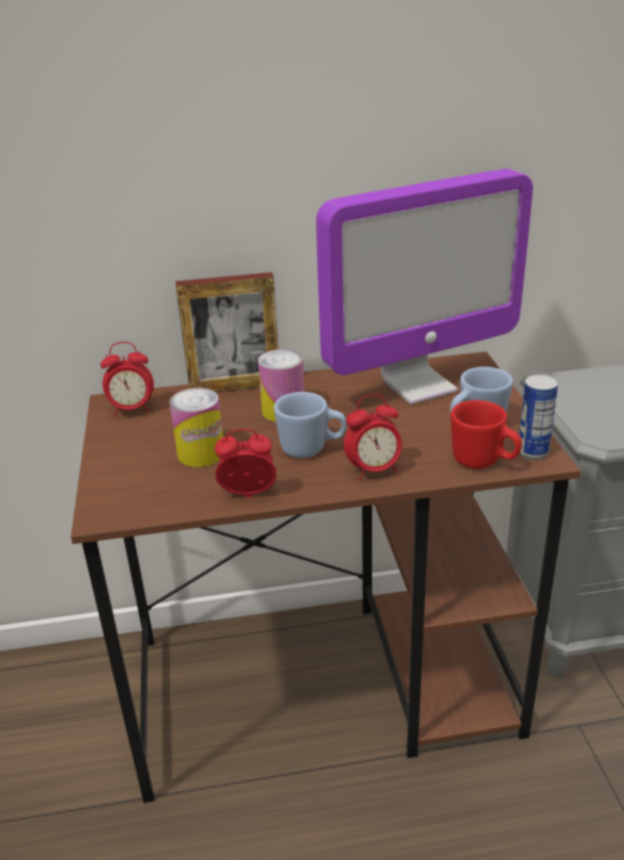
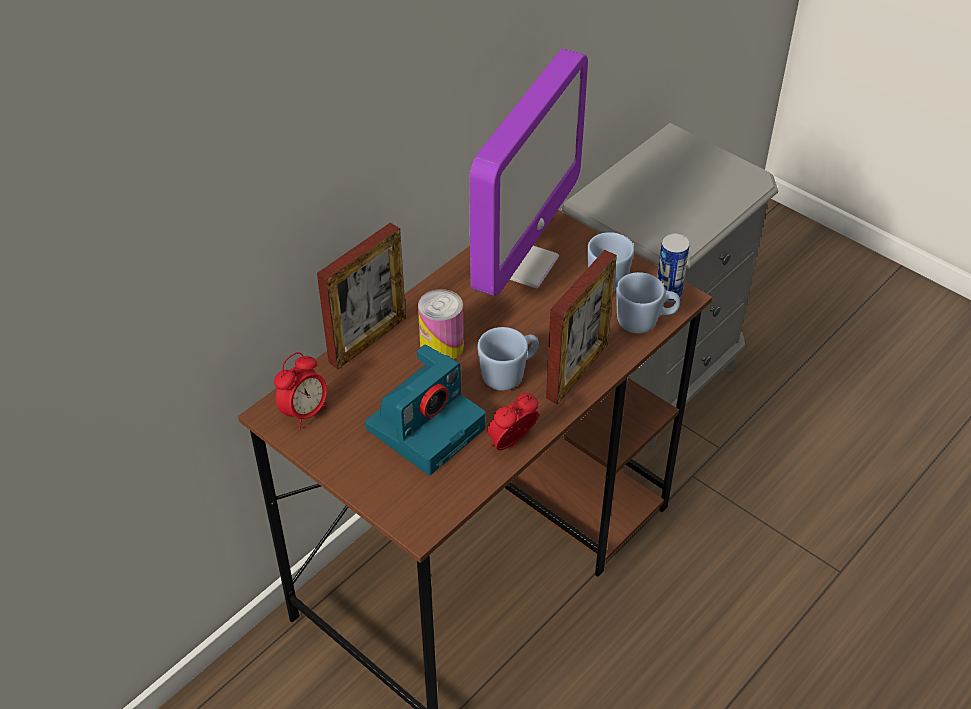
camera: 40 degrees left, 15 degrees up
(201, 454) = (426, 426): can -> camera
(373, 470) = (577, 371): alarm clock -> picture frame
(483, 462) = (644, 322): red mug -> blue mug

